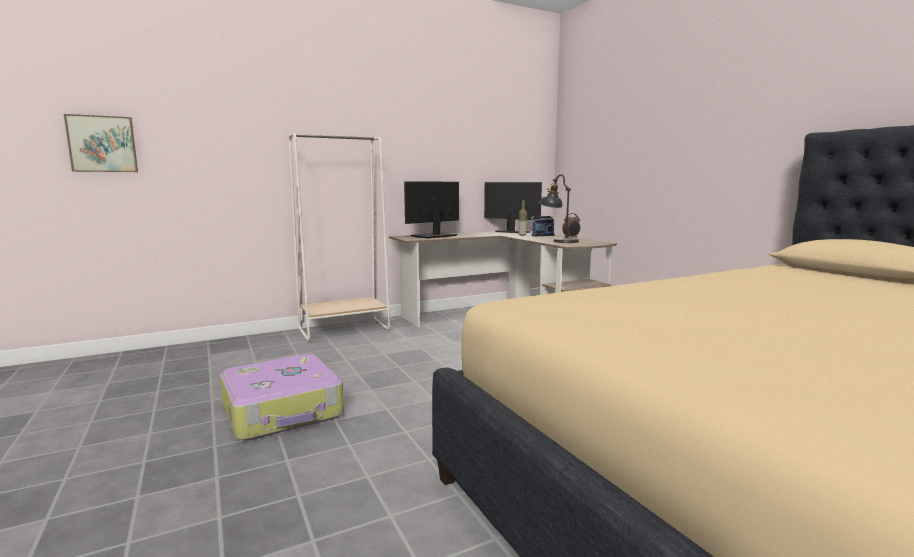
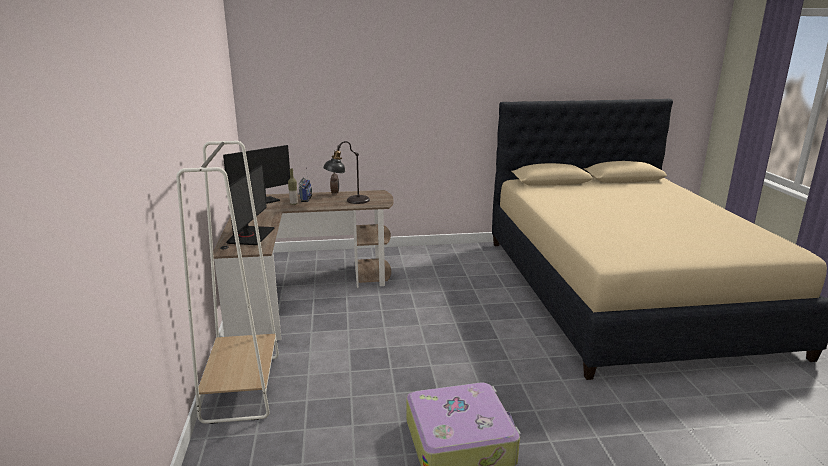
camera: 70 degrees left, 10 degrees up
(102, 144) = (51, 296): picture -> none
(434, 236) = (250, 236): monitor -> monitor turned 150 degrees counterclockwise

